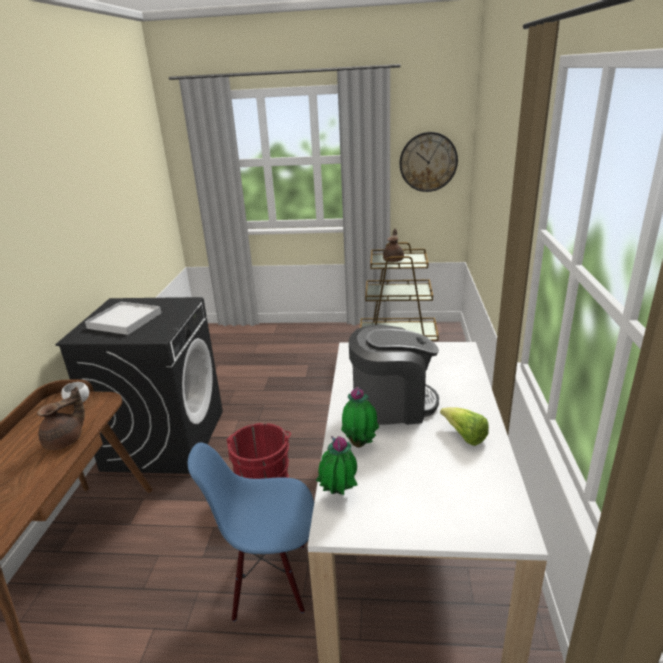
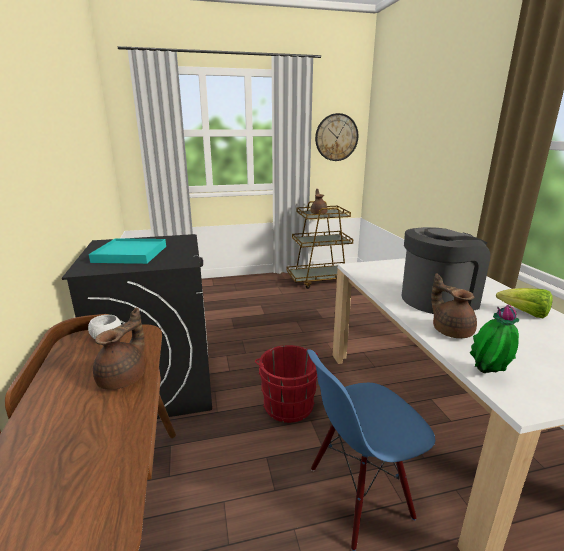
camera: 20 degrees left, 5 degrees down
(125, 321) = (130, 254): white tray -> turquoise tray
(360, 443) = (451, 330): potted plant -> brown teapot

